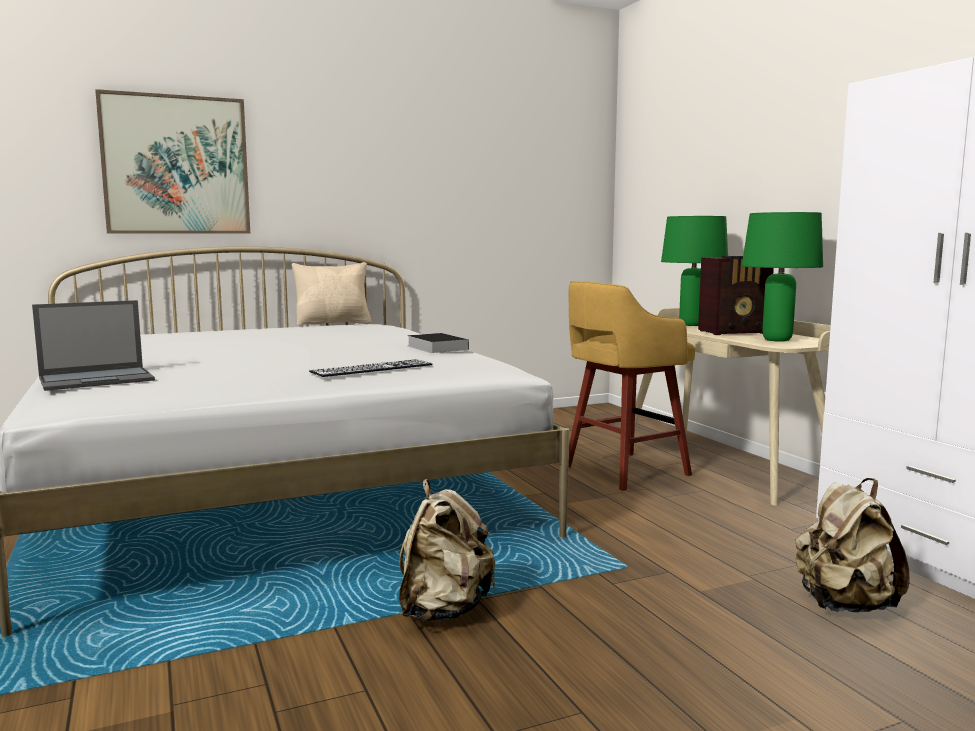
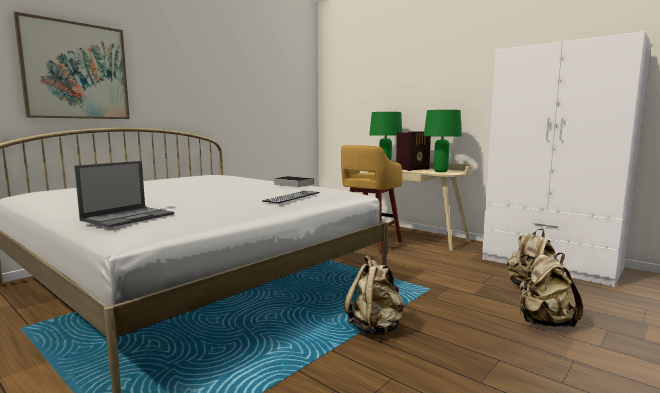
camera: 25 degrees left, 0 degrees up
(333, 324) = (186, 176): beige pillow -> none
(773, 673) = (544, 323): none -> beige backpack

